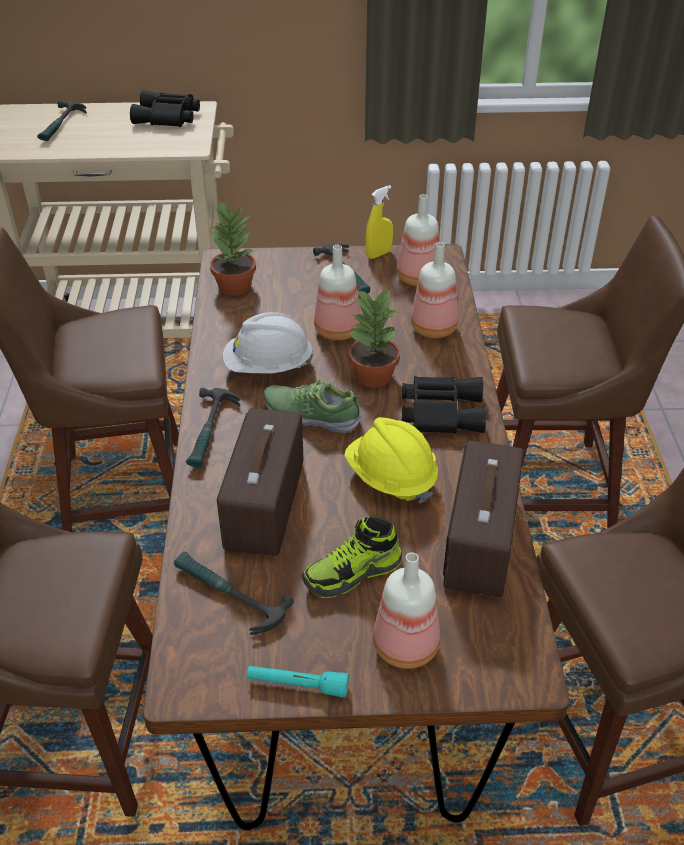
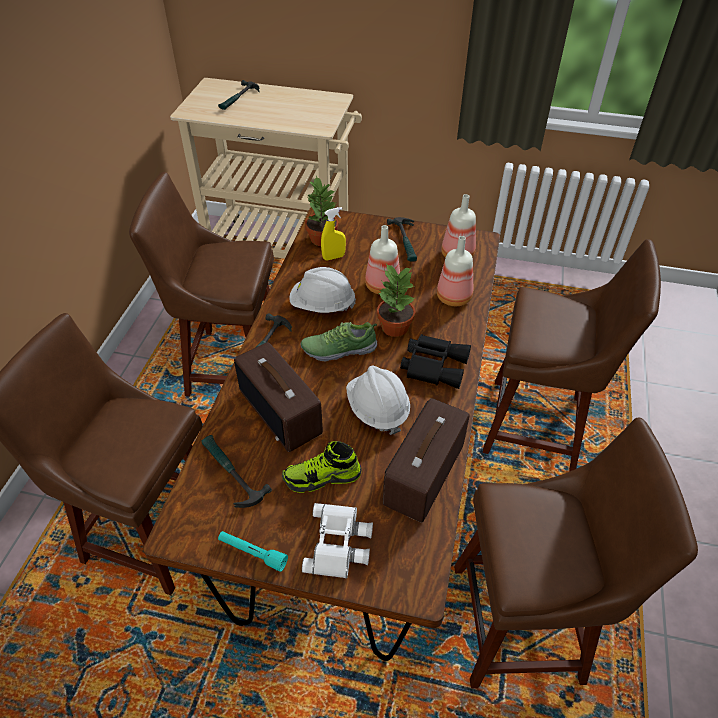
camera: 15 degrees right, 5 degrees up
(167, 118) = (313, 103): black binoculars -> none
(266, 506) = (281, 412): radio -> radio turned 60 degrees counterclockwise
(311, 415) = (339, 349): shoe -> shoe turned 45 degrees counterclockwise
(378, 254) = (435, 231): yellow spray bottle -> yellow spray bottle (333, 257)
(390, 477) = (377, 409): yellow hard hat -> white hard hat
(407, 647) = (339, 544): bottle -> white binoculars

